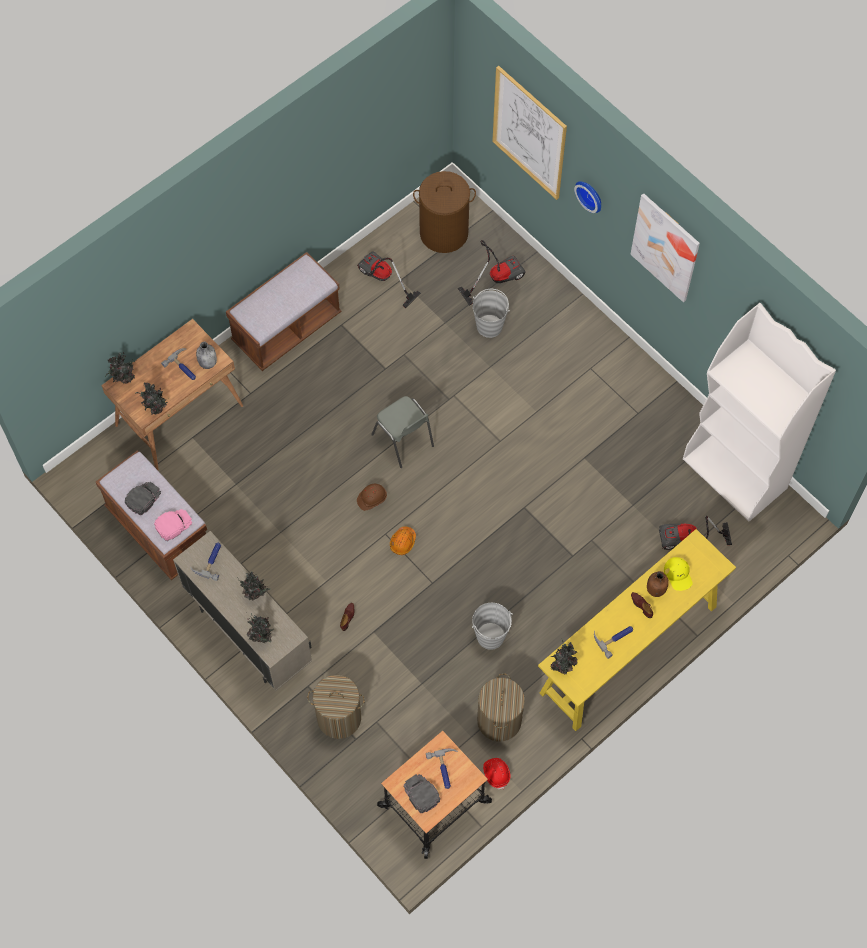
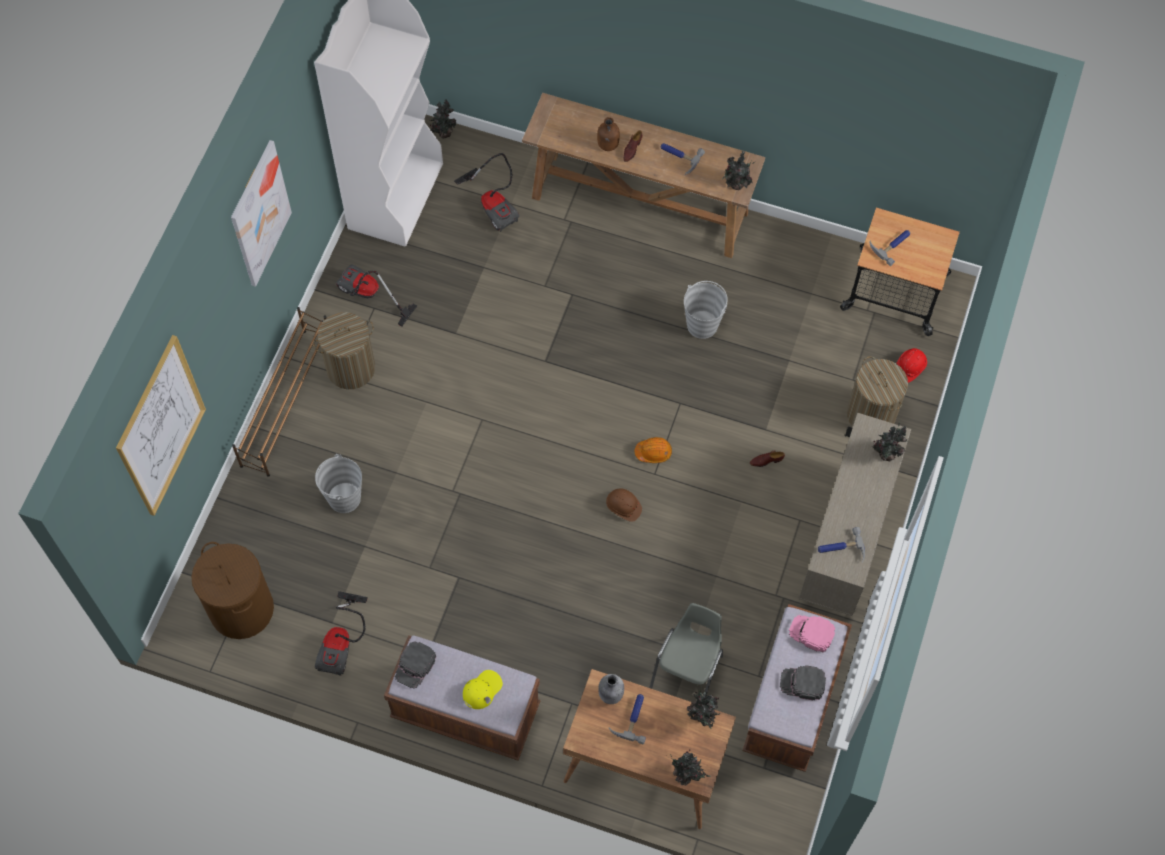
camera: 120 degrees left, 0 degrees up
(255, 594) = (846, 485): potted plant -> potted plant (443, 132)
(404, 441) = (537, 511): grey chair -> grey chair (688, 670)
(421, 794) = (928, 252): black cap -> black cap (415, 666)
(496, 278) = (276, 522): vacuum cleaner -> vacuum cleaner (368, 296)
(496, 773) = (831, 256): red hard hat -> red hard hat (909, 367)
(499, 720) = (780, 278): laundry basket -> laundry basket (351, 368)
(589, 324) = (287, 401): none -> brown shoe rack
(590, 195) = (212, 334): wall clock -> none
(627, 650) = (641, 206): yellow console table -> brown console table
(678, 574) = (580, 134): yellow cap -> yellow cap (482, 689)

